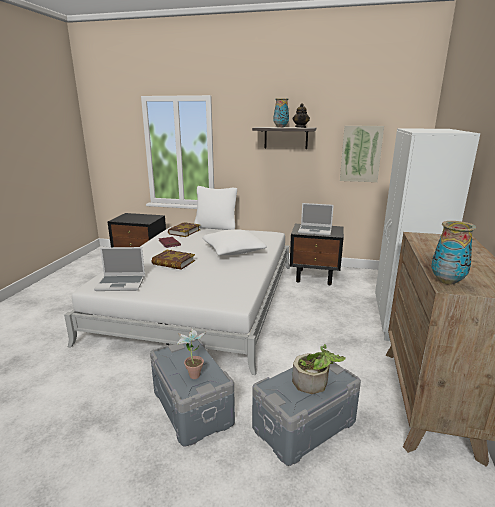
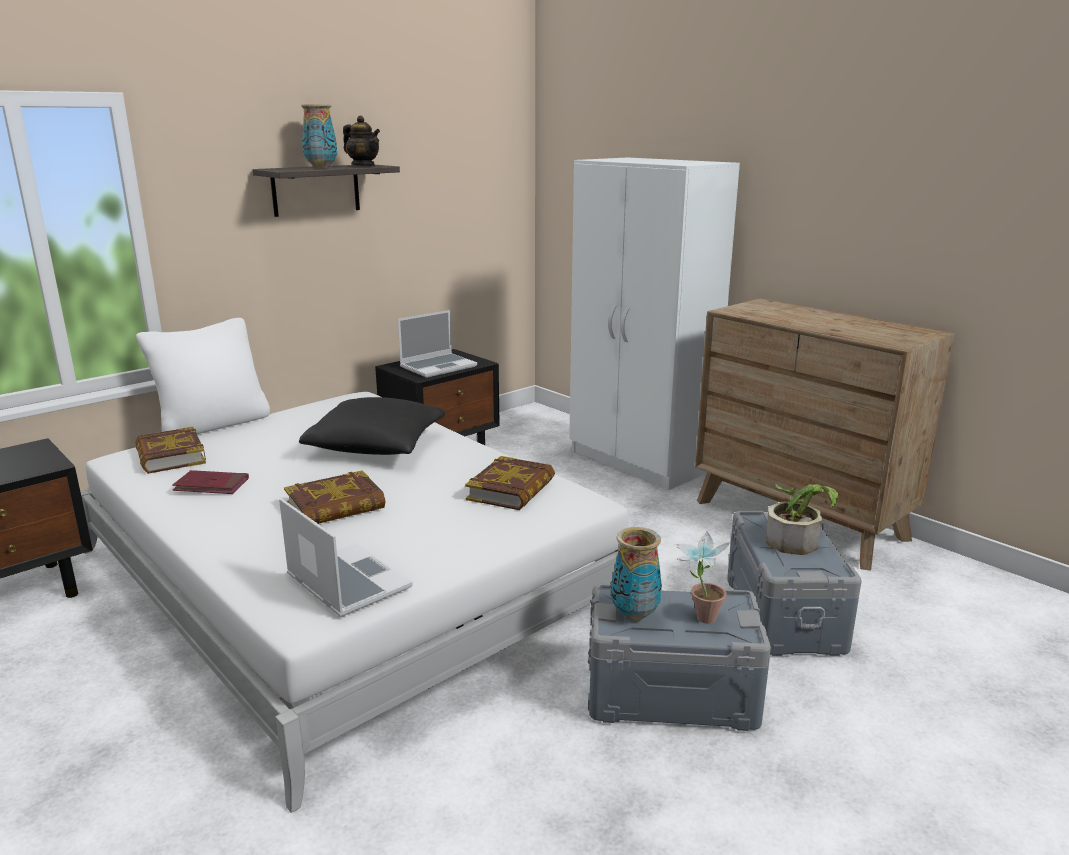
camera: 55 degrees left, 0 degrees up
(121, 283) = (346, 582): laptop -> laptop turned 75 degrees counterclockwise
(228, 285) = (511, 490): none -> book
(233, 251) = (376, 446): white pillow -> black pillow
(361, 154) = (447, 209): picture -> none
(446, 281) = (882, 341): vase -> vase (634, 614)

